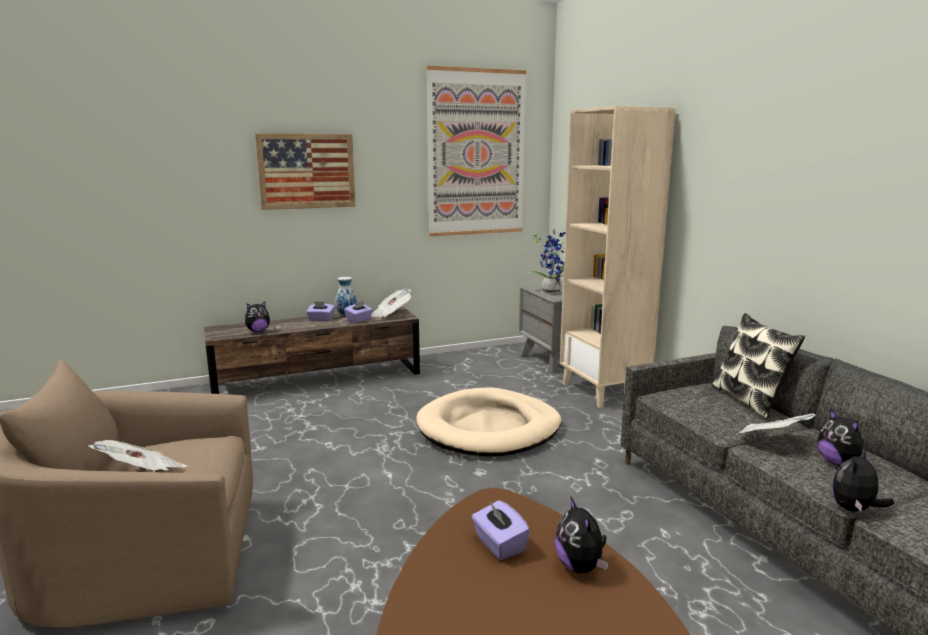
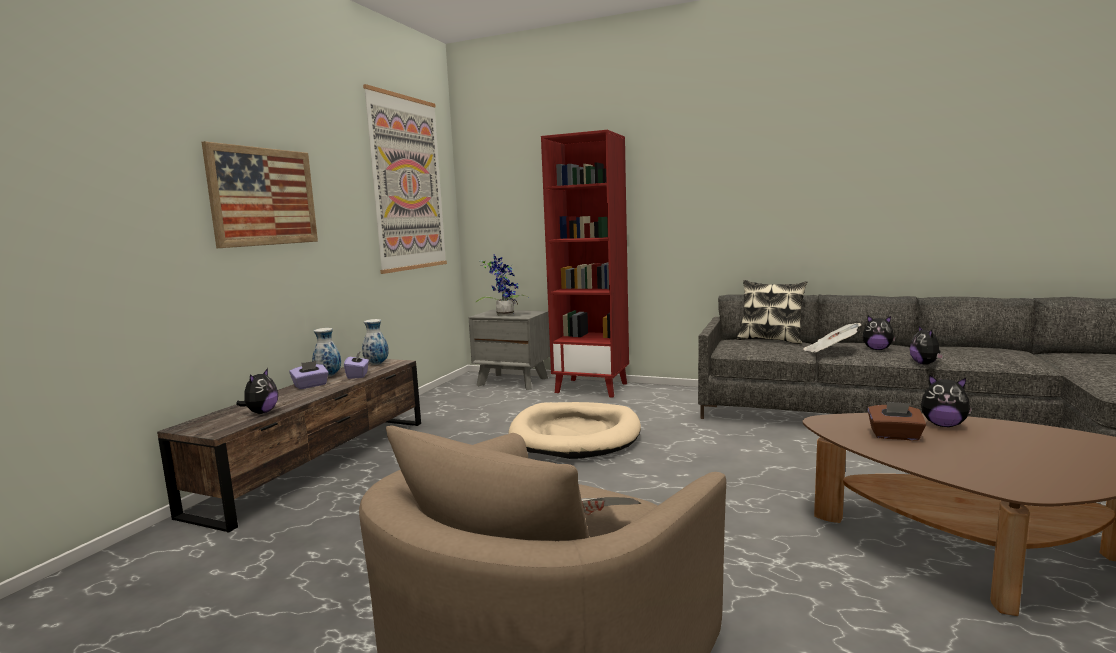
camera: 45 degrees left, 5 degrees down
(391, 314) = (376, 364): newspaper -> vase
(499, 545) = (895, 436): purple tissue box -> brown tissue box
(604, 391) = (592, 388): beige bookcase -> red bookcase

